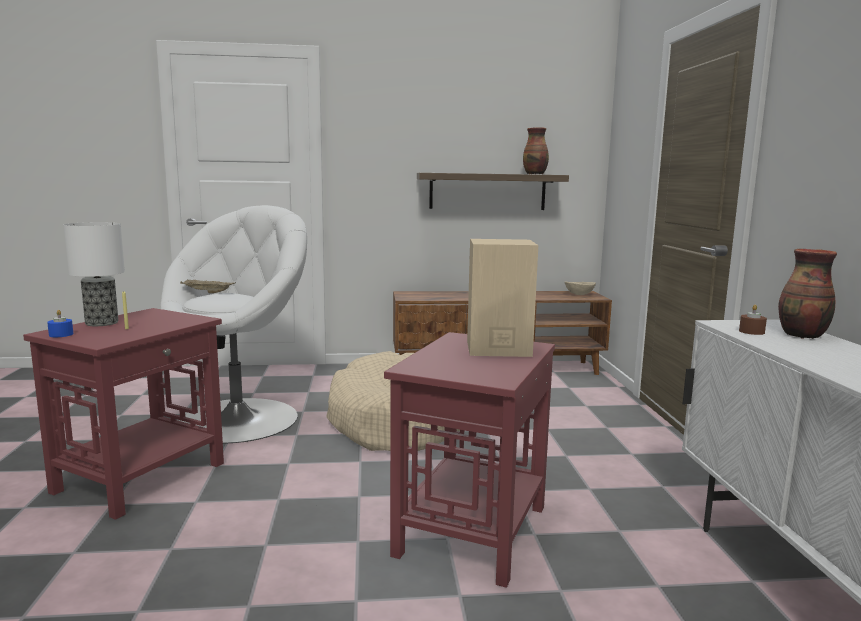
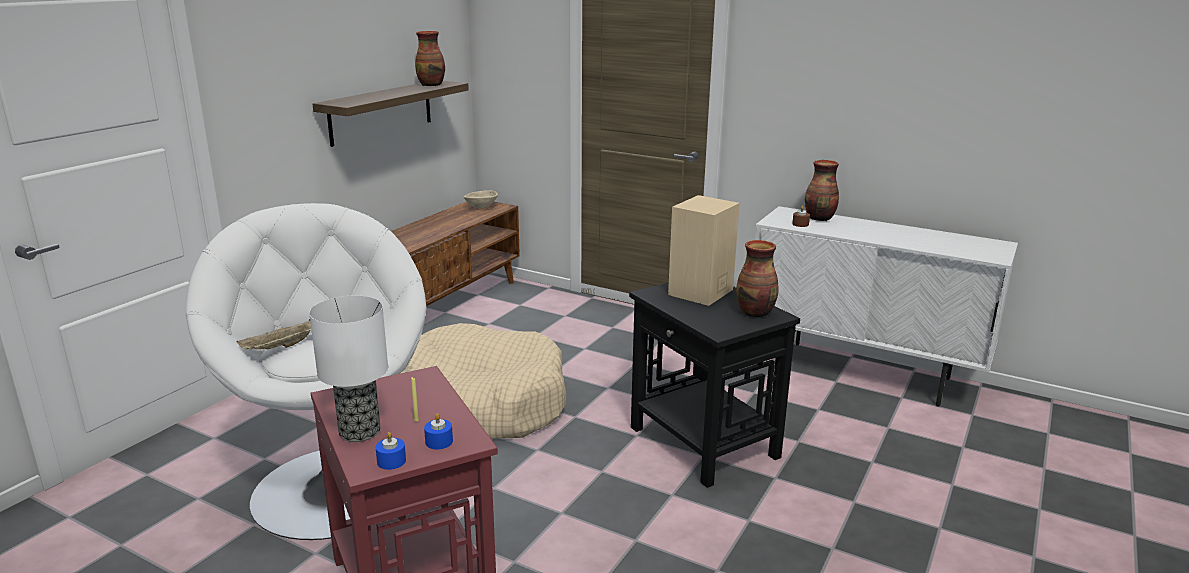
camera: 55 degrees left, 10 degrees up
(96, 337) = (439, 441): none -> blue candle
(471, 530) = (702, 442): red side table -> black side table
(489, 372) = (756, 312): none -> vase

